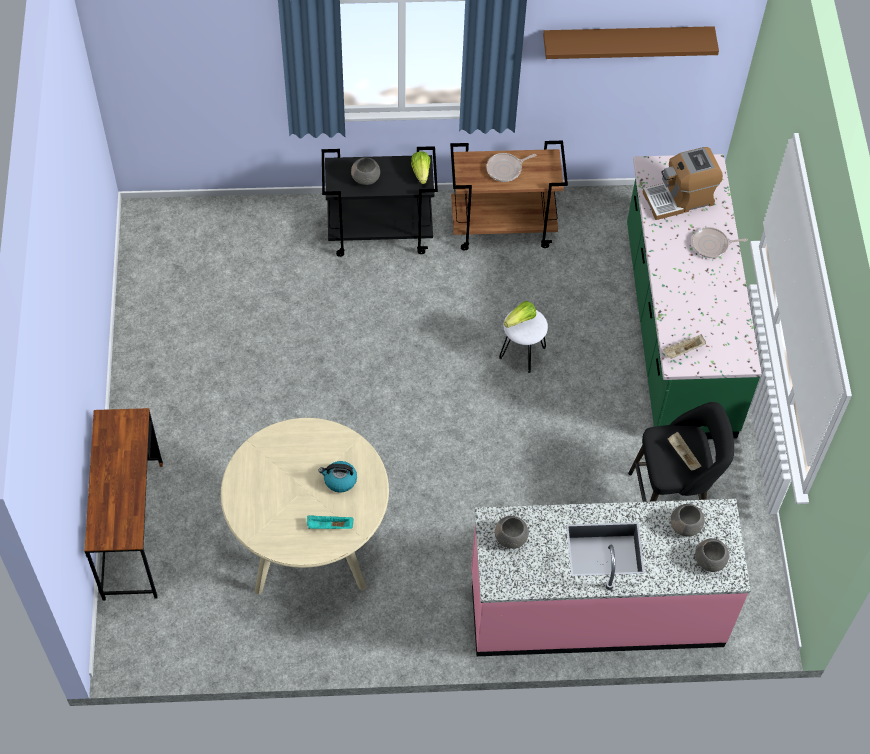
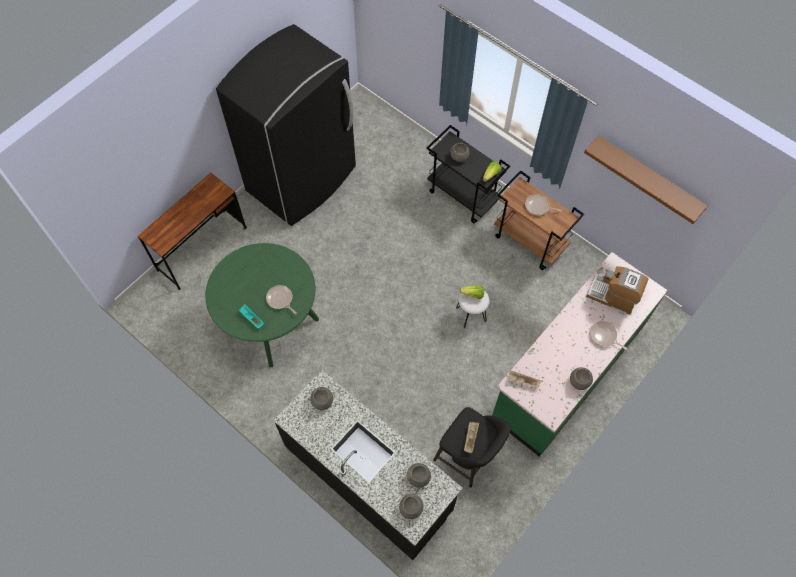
camera: 45 degrees right, 5 degrees up
(170, 355) = (302, 179): none -> black fridge
(310, 542) = (270, 322): beige dining table -> green dining table
(339, 480) = (280, 299): kettle -> frying pan
(596, 608) = (369, 478): pink counter -> black counter
(735, 307) = (579, 382): none -> grey bowl

